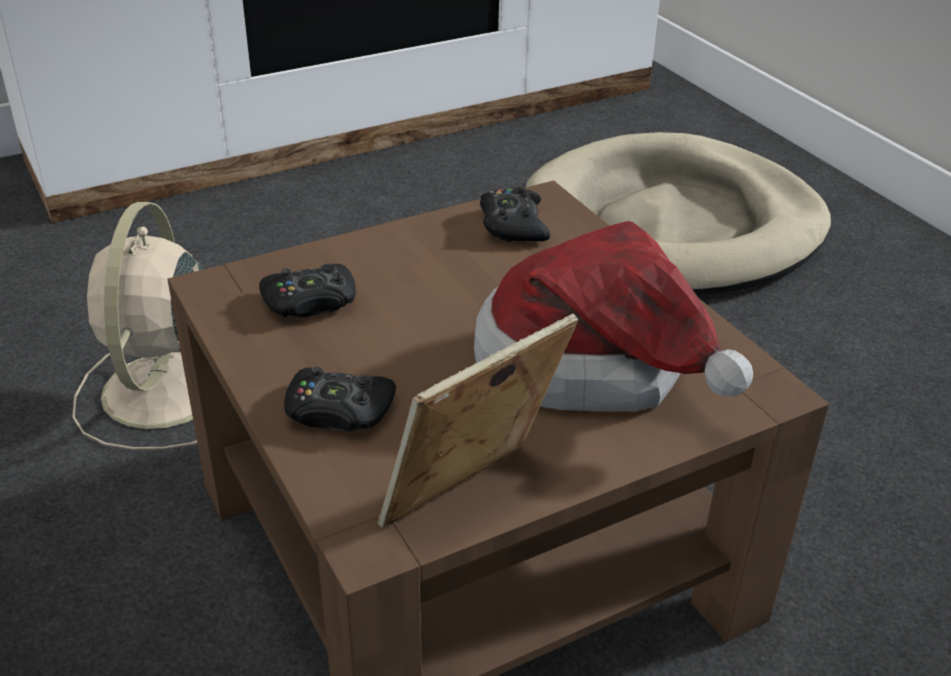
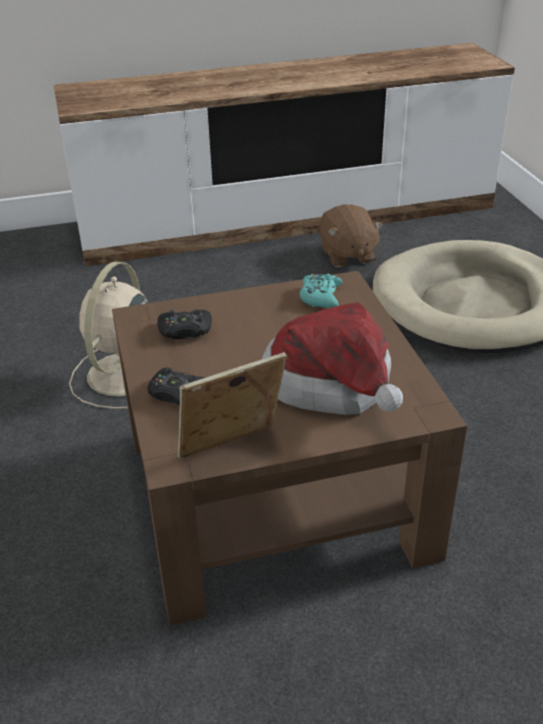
camera: 15 degrees right, 0 degrees up
(466, 171) = (347, 255): none -> brown plush toy
(513, 225) = (320, 297): black game controller -> turquoise game controller

